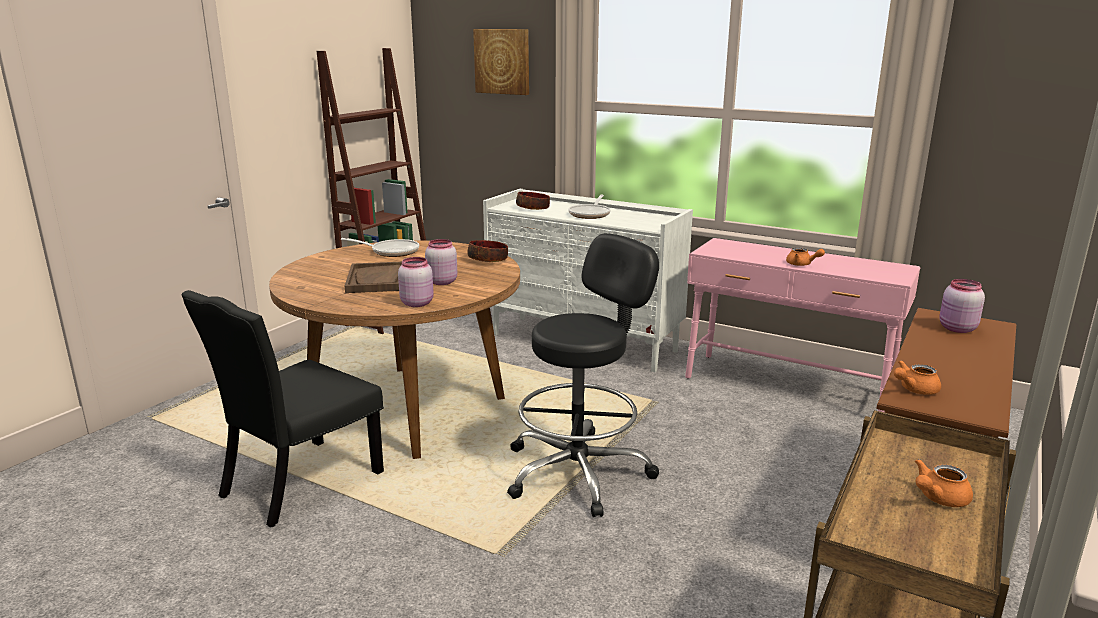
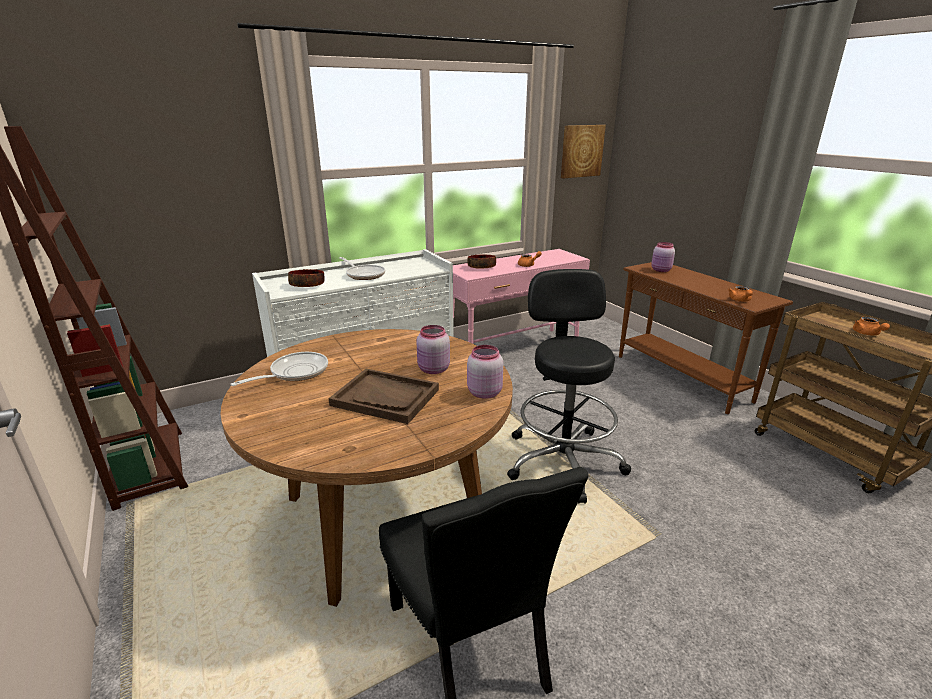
camera: 60 degrees left, 5 degrees up
(488, 260) = (394, 338): bowl -> bowl (482, 267)
(502, 61) = (181, 137): picture -> picture (581, 151)

